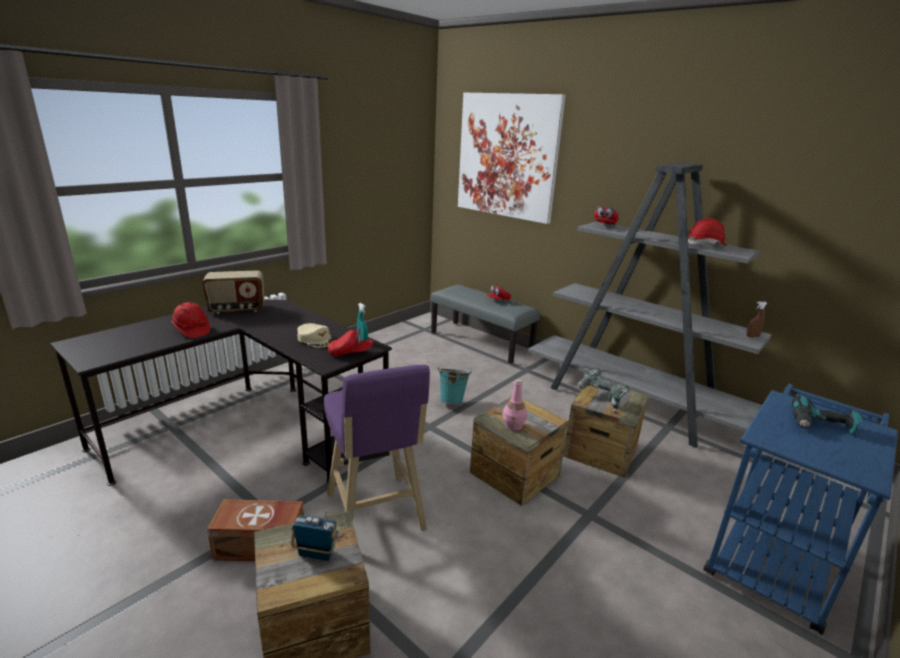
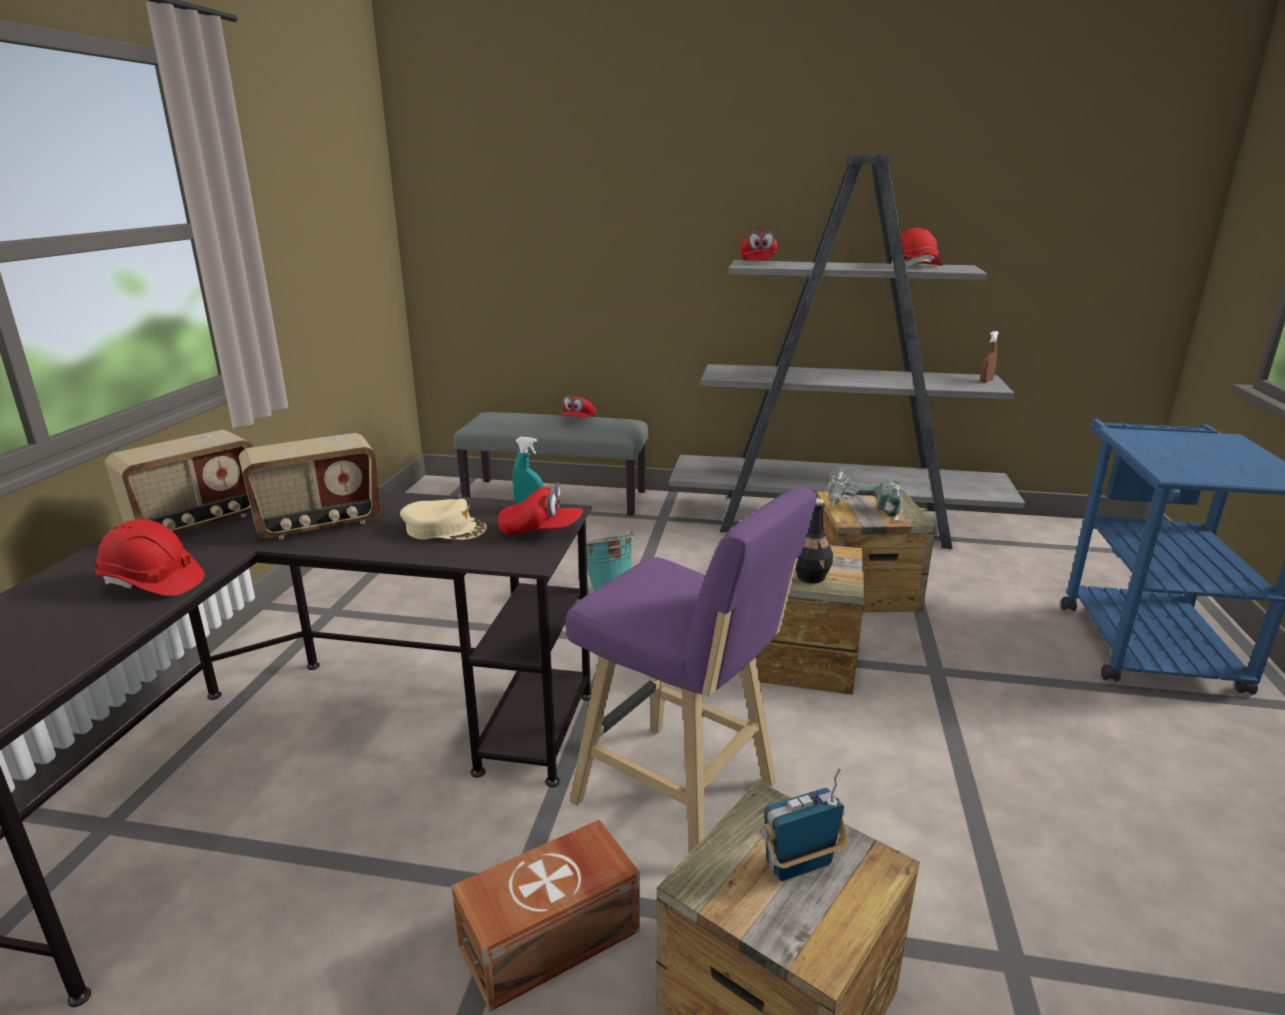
camera: 30 degrees left, 0 degrees up
(274, 323) = (319, 524): none -> radio
(350, 353) = (540, 531): red cap -> red cap turned 45 degrees clockwise
(507, 156) = (549, 174): picture -> none
(514, 425) = (811, 577): pink bottle -> black bottle
(821, 426) = (1192, 448): power drill -> none

